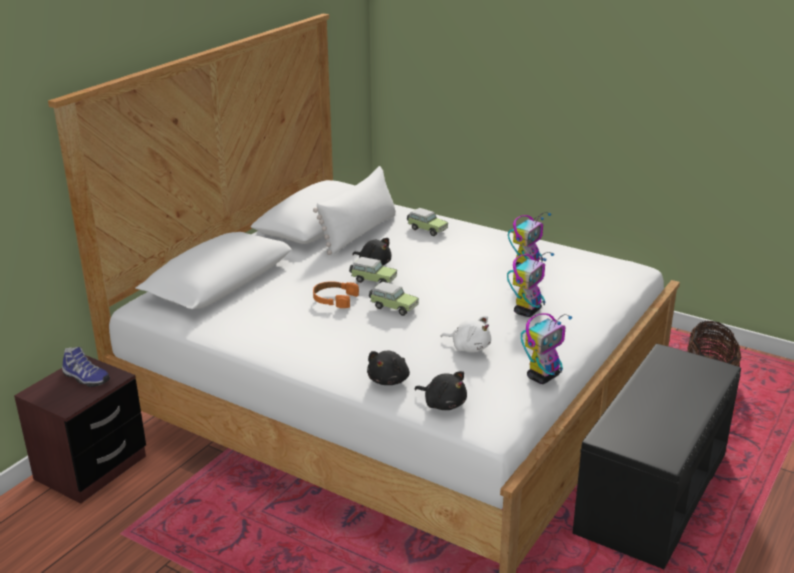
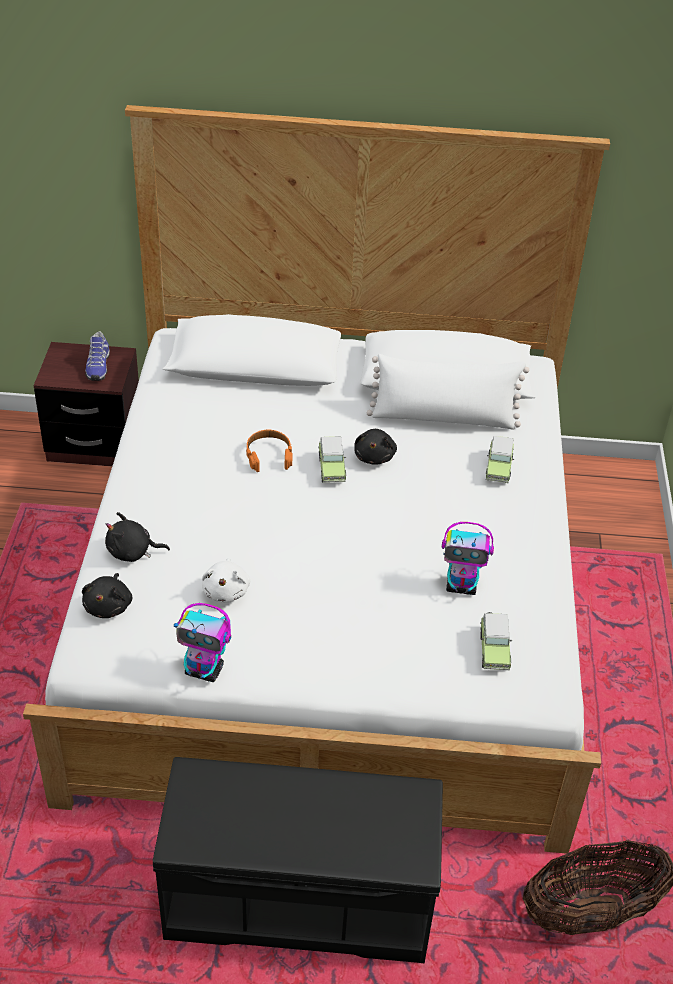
camera: 60 degrees right, 15 degrees up
(393, 307) = (278, 504): toy car -> toy car (494, 649)
(527, 311) = (350, 617): toy robot -> none

